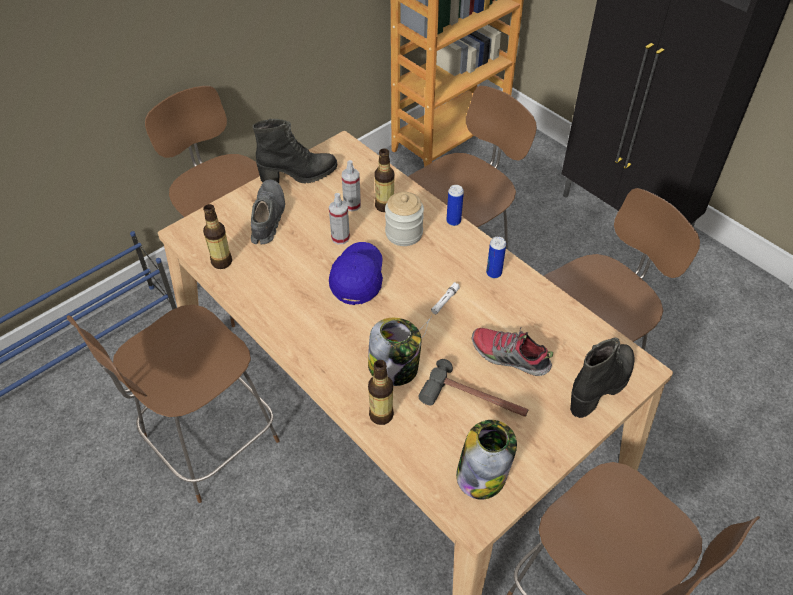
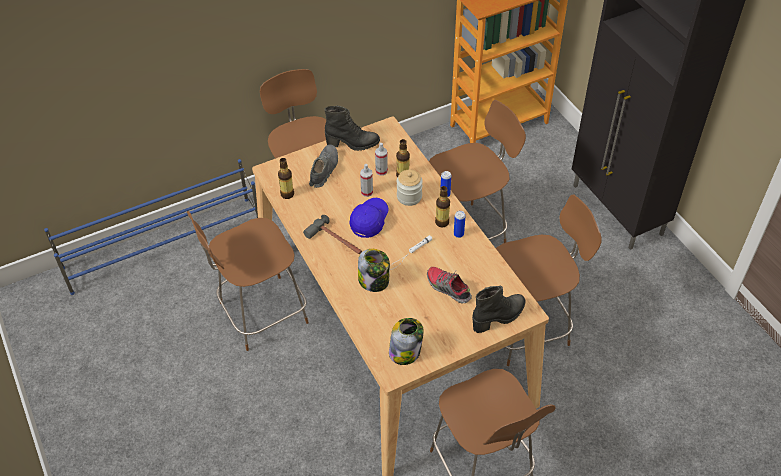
camera: 15 degrees right, 0 degrees up
(381, 415) = (357, 306): bottle -> bottle (442, 222)
(475, 401) = (417, 310): hammer -> hammer (336, 241)

